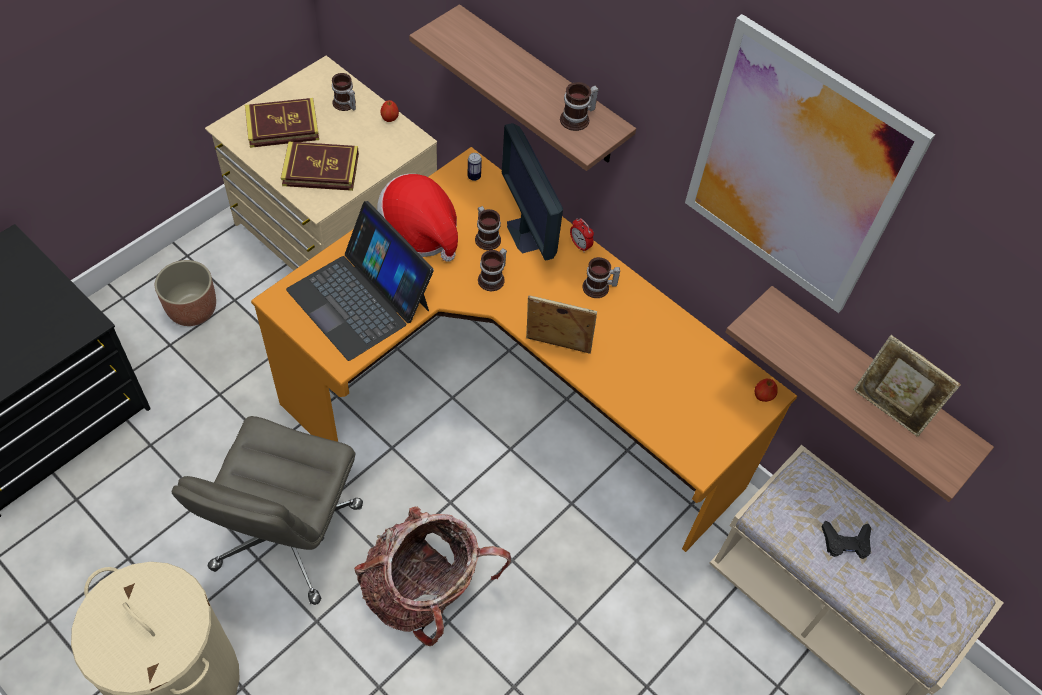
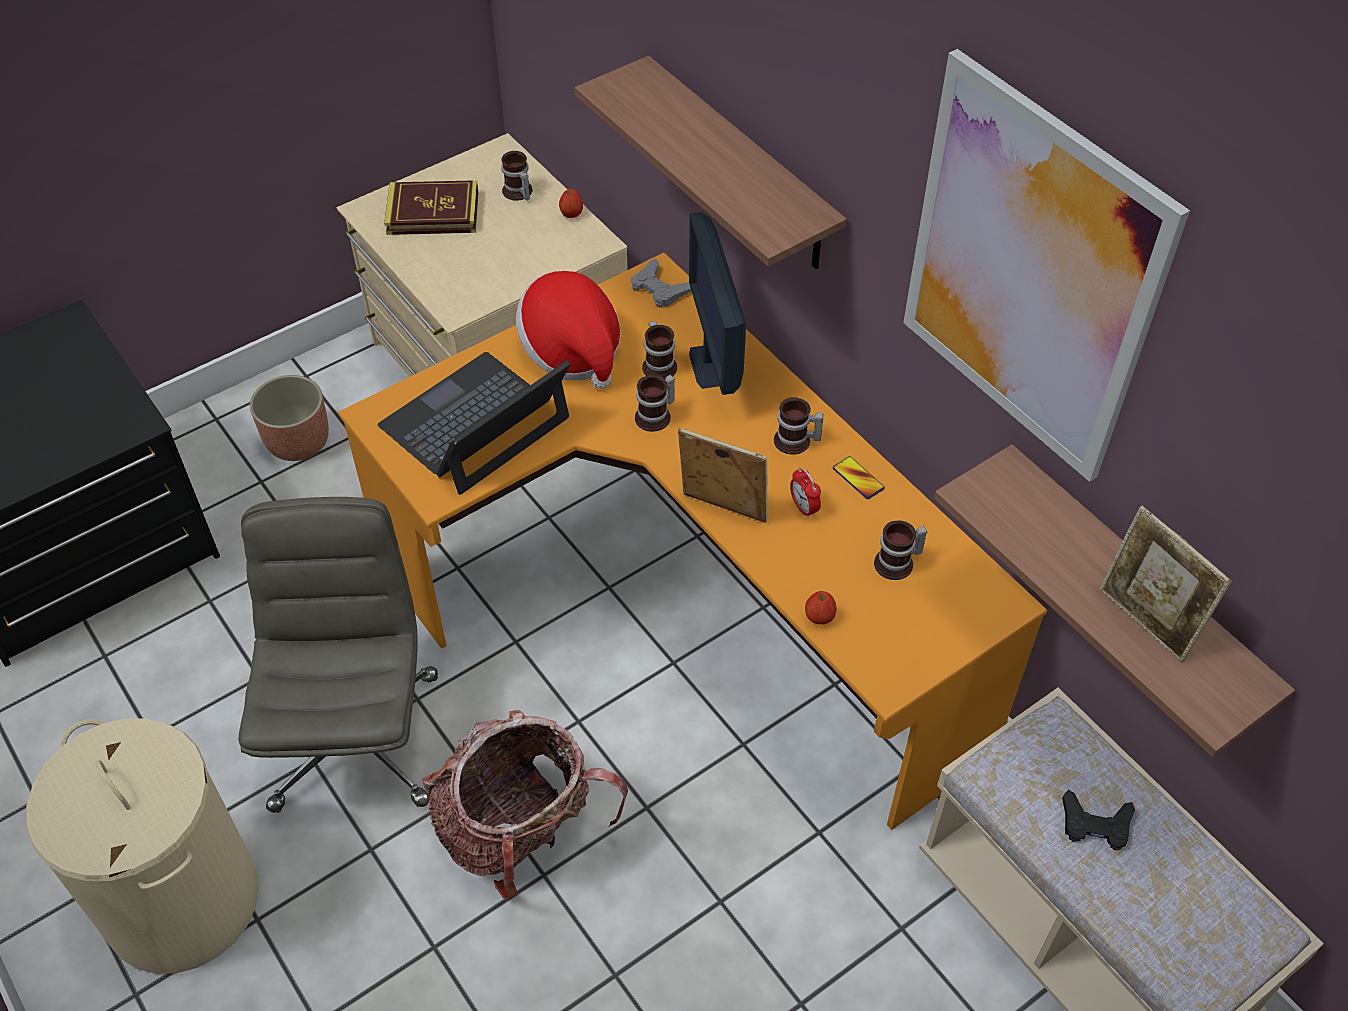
camera: 15 degrees right, 5 degrees down
(287, 538) = (355, 738): grey office chair -> grey office chair turned 150 degrees clockwise
(321, 170) = (469, 268): book -> none
(360, 299) = (476, 423): laptop -> laptop turned 75 degrees clockwise
(474, 177) = (659, 289): can -> grey game controller
(578, 120) = (770, 202): mug -> mug (898, 564)
(580, 245) = (782, 386): alarm clock -> alarm clock (803, 508)
(648, 311) = (858, 478): none -> phone
(762, 396) = (996, 605): apple -> apple (819, 618)

